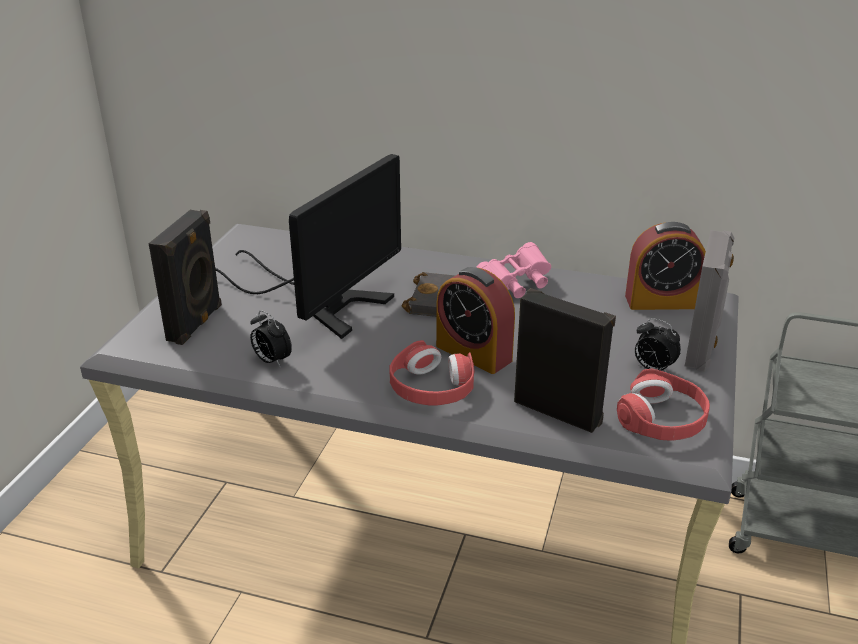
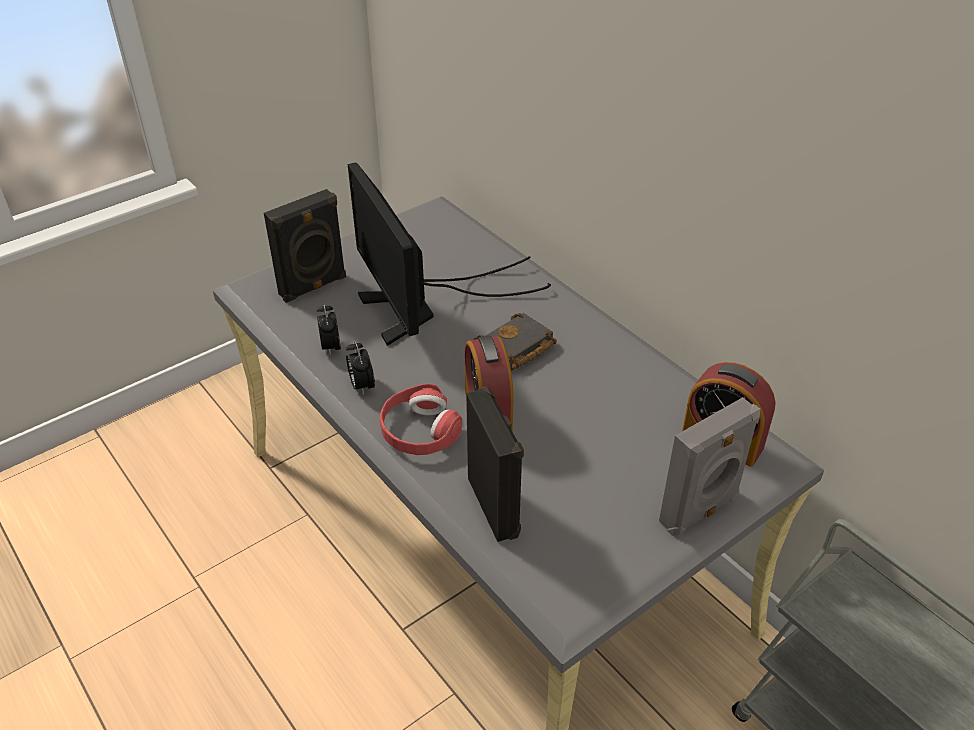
camera: 35 degrees right, 10 degrees up
(322, 302) = (423, 306): monitor -> monitor turned 90 degrees clockwise
(515, 284) = (602, 359): pink binoculars -> none
(652, 369) = (626, 508): alarm clock -> alarm clock (361, 386)
(662, 419) = (574, 562): red headphones -> none

